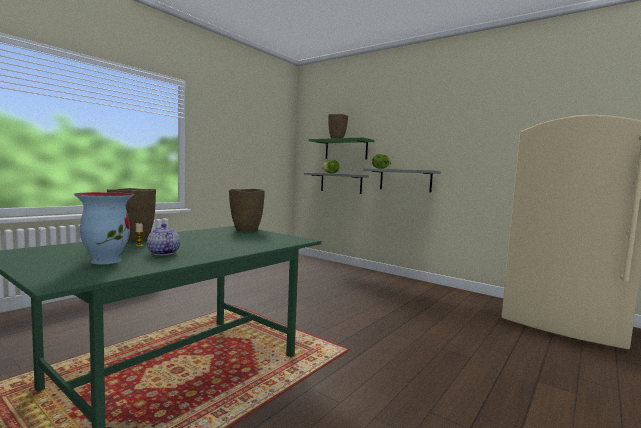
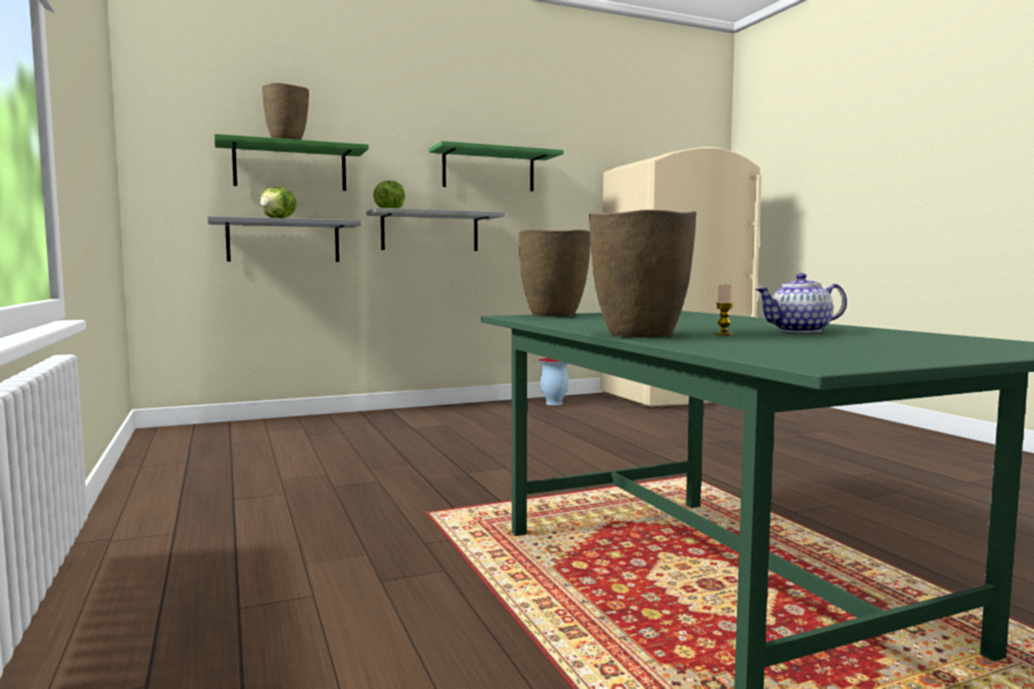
camera: 60 degrees left, 0 degrees up
(106, 260) = (880, 340): vase -> vase (553, 403)
(442, 144) = (488, 170): none -> green shelf

